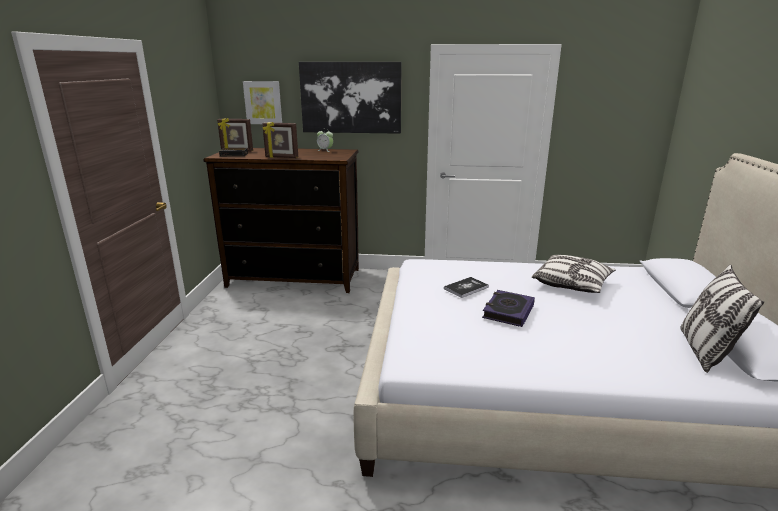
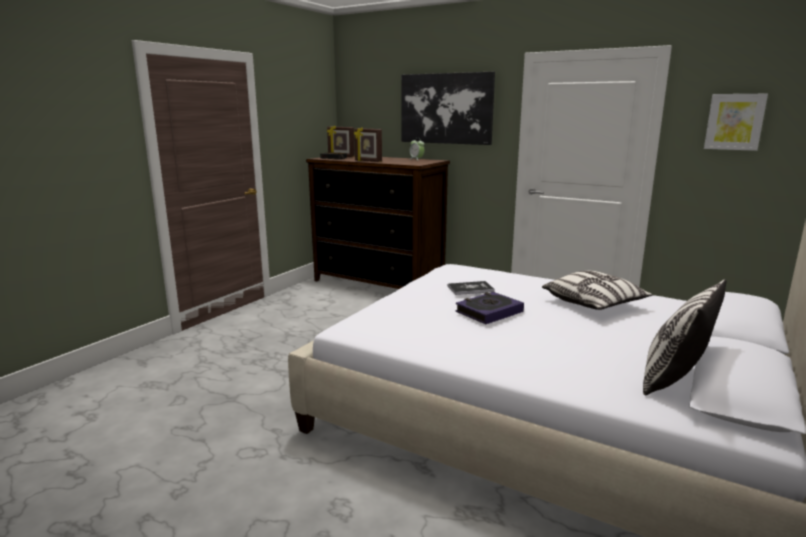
camera: 25 degrees right, 5 degrees down
(263, 102) = (371, 113): picture -> picture (734, 122)

